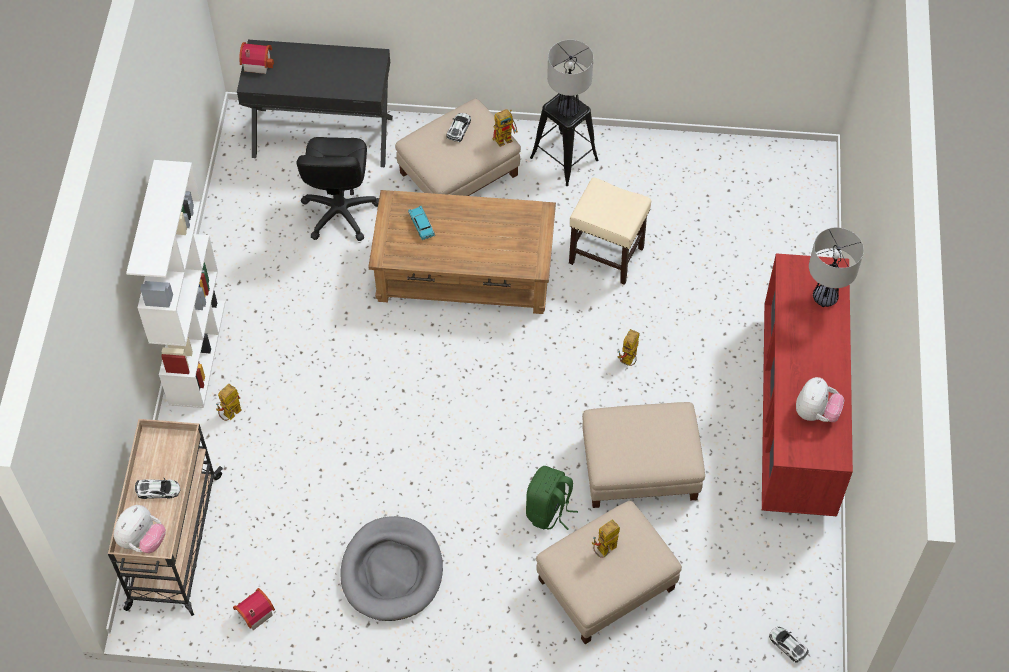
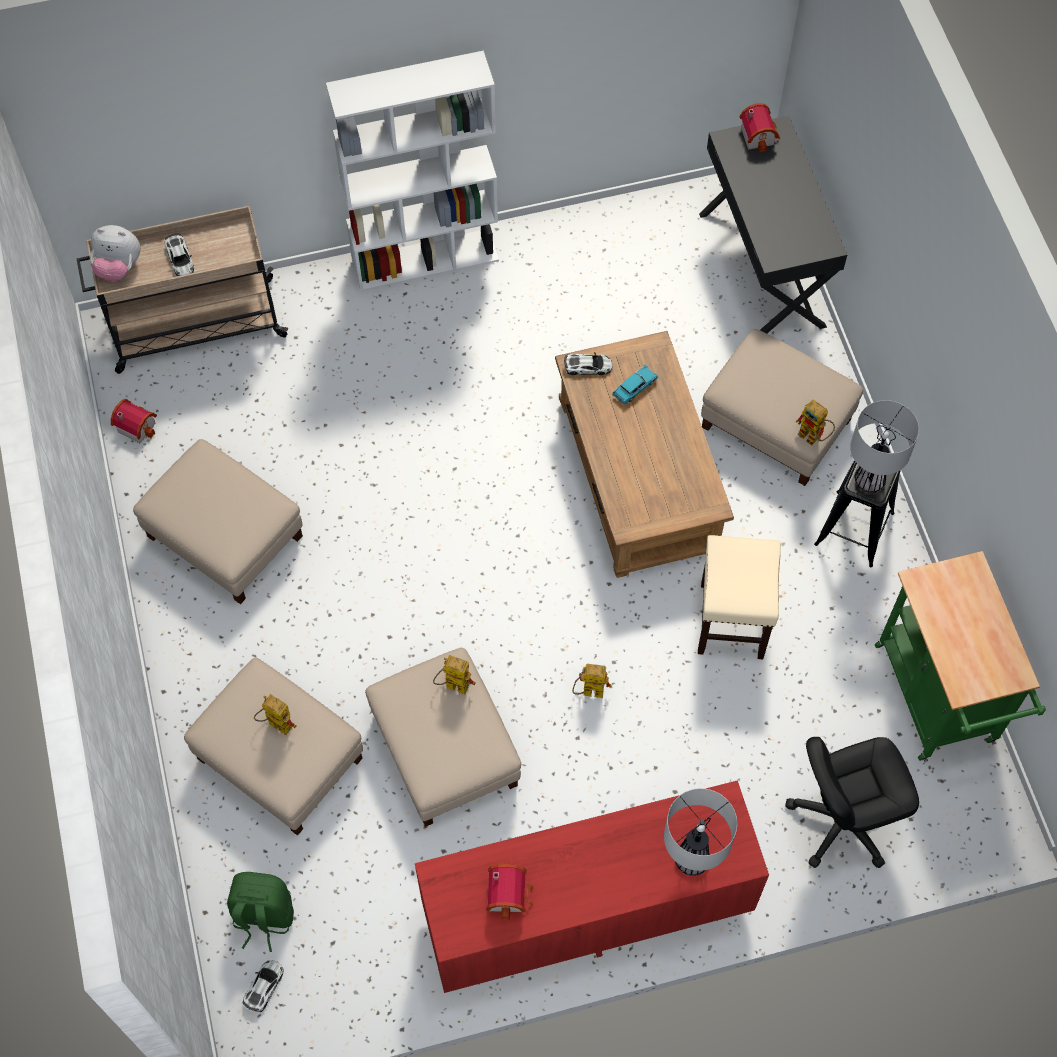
camera: 70 degrees right, 5 degrees up
(230, 416) = (360, 319): toy robot -> toy robot (452, 685)
(340, 213) = (664, 324): black office chair -> black office chair (842, 820)
(392, 571) = (226, 536): grey dog bed -> beige ottoman
(459, 129) = (801, 382): toy car -> toy car (588, 366)
(549, 511) = (353, 668): green backpack -> green backpack (263, 917)
(713, 160) = (939, 702): none -> green cart
(816, 413) = (509, 894): plush toy -> toy house

